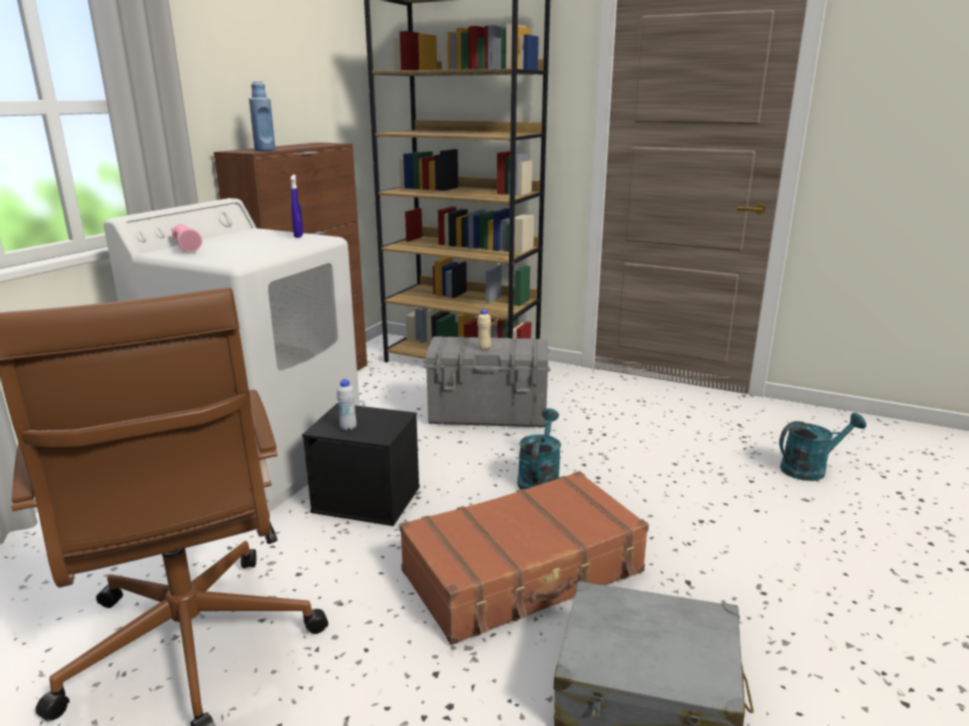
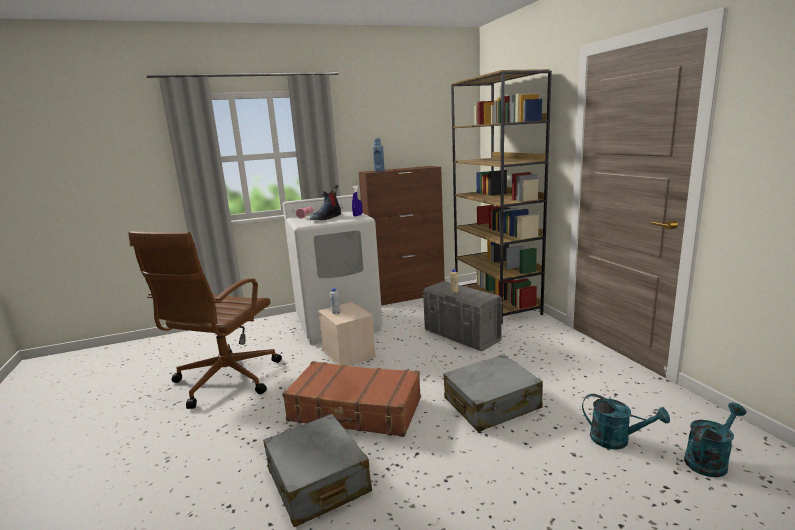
camera: 45 degrees right, 5 degrees down
(244, 246) = (326, 218): none -> boot
(368, 499) = (349, 354): black storage box -> beige storage box
(539, 479) = (432, 375): turquoise watering can -> turquoise watering can (709, 460)
(661, 484) = (492, 404): none -> grey suitcase

